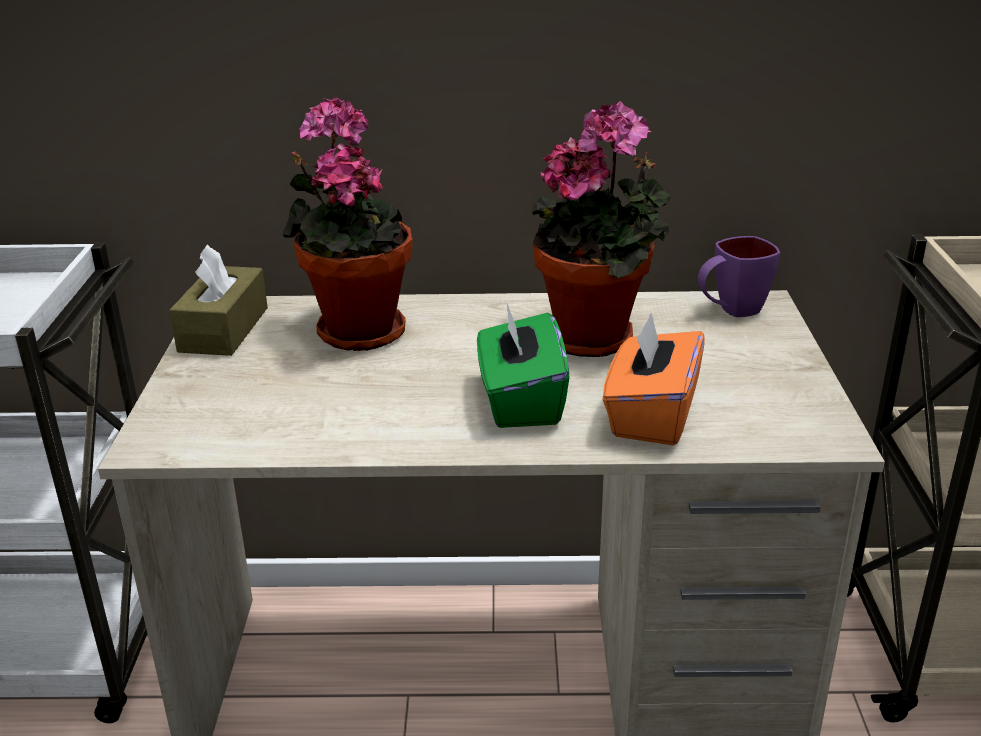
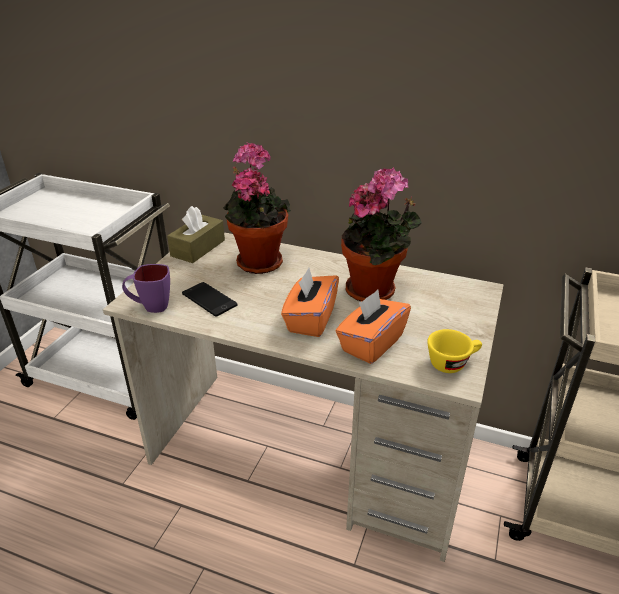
camera: 20 degrees right, 5 degrees up
(309, 408) = (209, 299): none -> phone
(520, 401) = (310, 319): green tissue box -> orange tissue box
(730, 311) = (460, 291): purple mug -> purple mug (150, 307)
(798, 415) = (452, 363): none -> yellow cup

